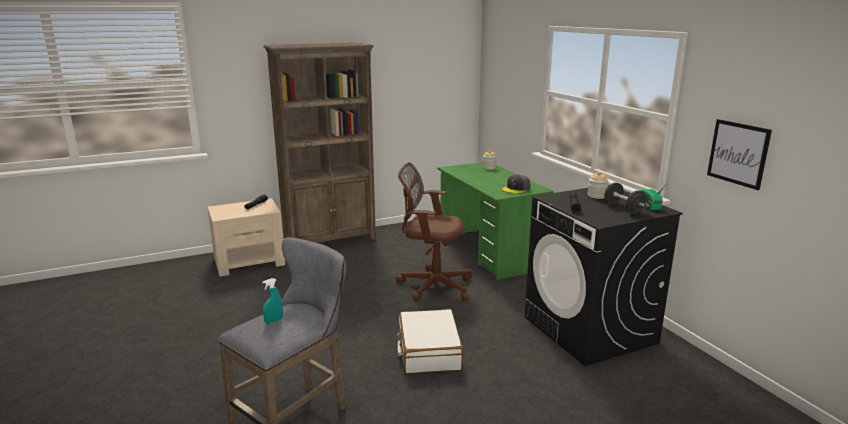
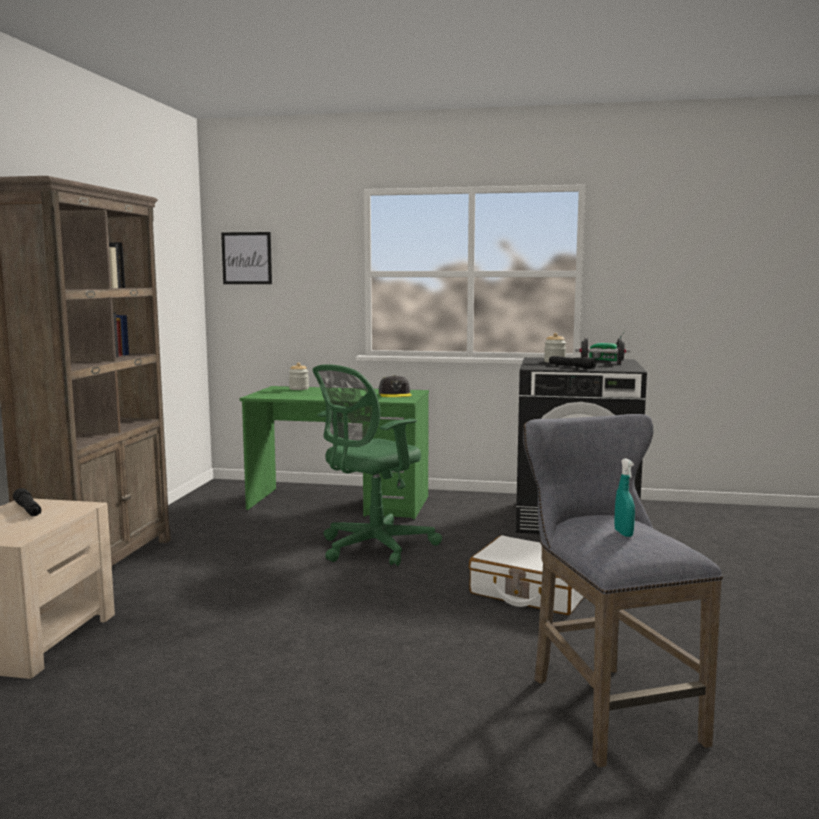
camera: 55 degrees left, 10 degrees down
(432, 285) = (372, 548): brown office chair -> green office chair
(738, 153) = (664, 292): picture -> picture (247, 258)

